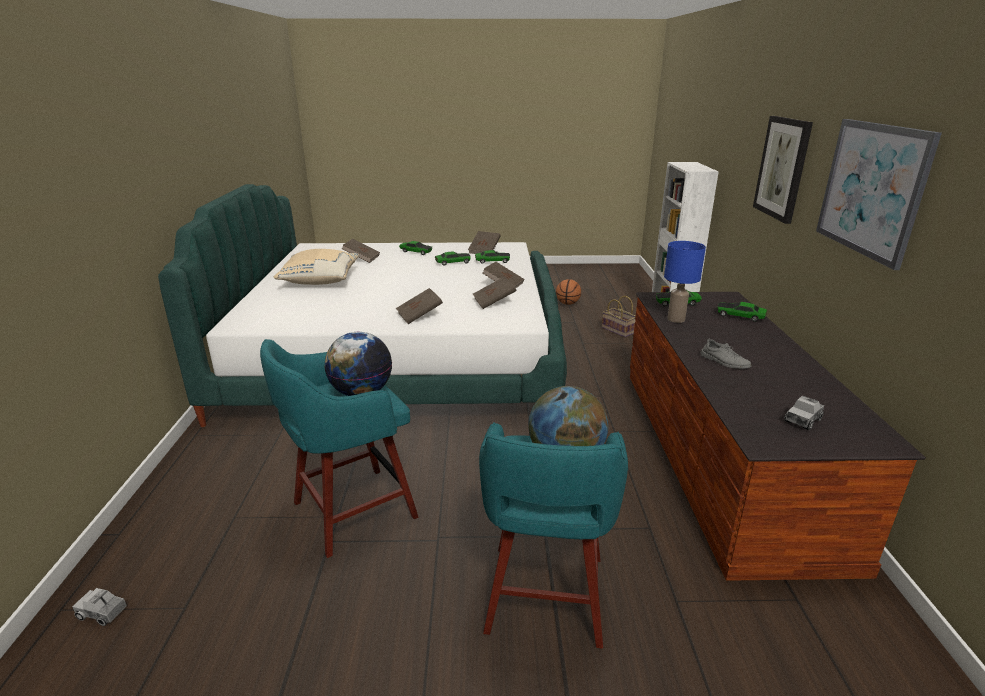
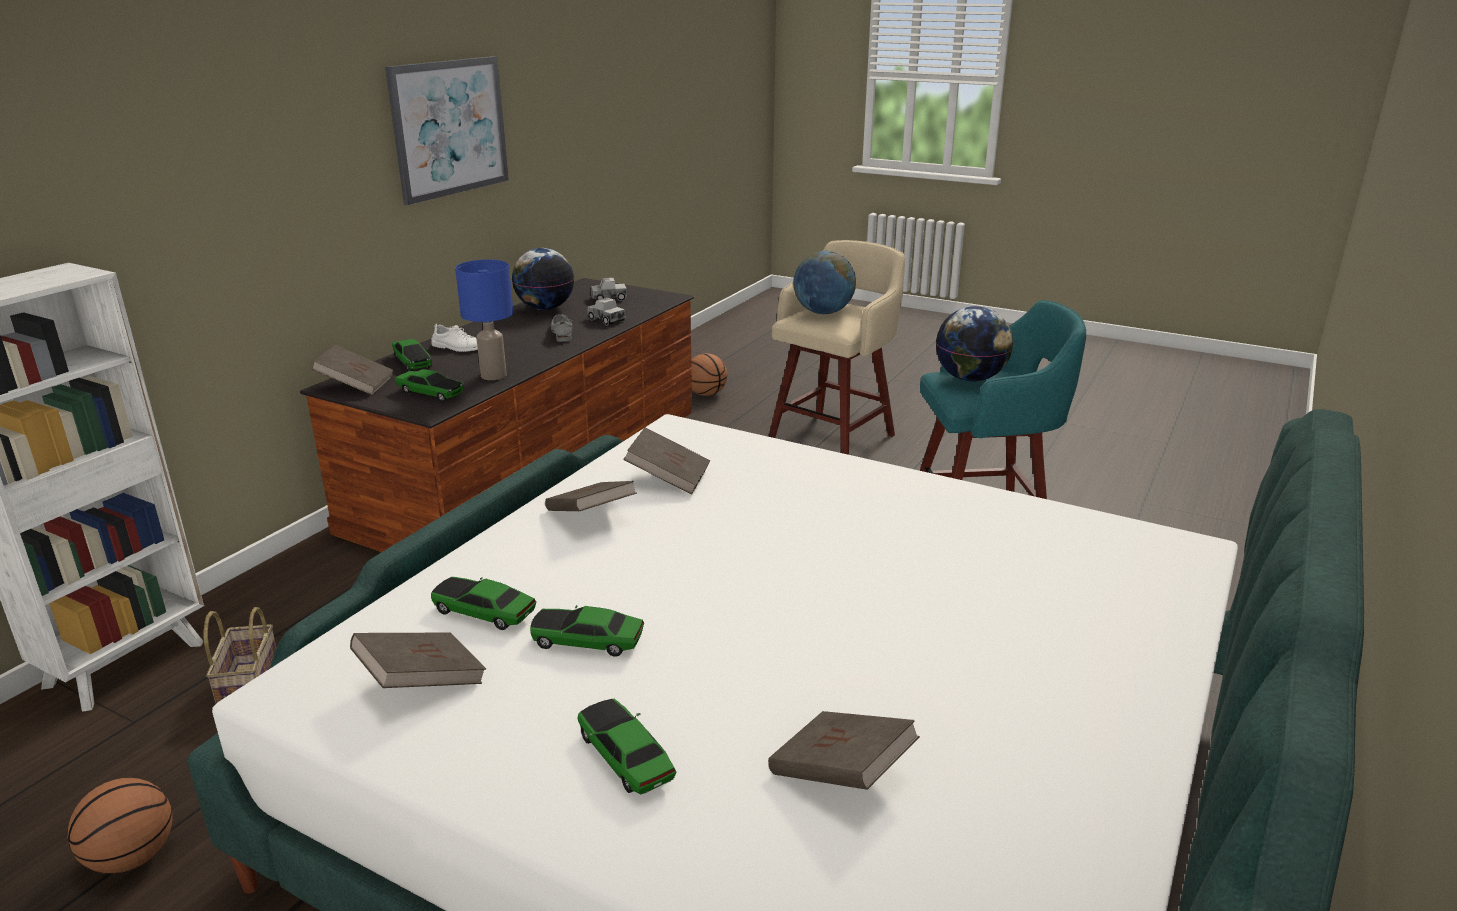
camera: 150 degrees left, 0 degrees up
(102, 613) = (1224, 517): toy truck -> toy truck (606, 320)
(319, 280) = (1007, 664): beige pillow -> none
(419, 316) = (825, 482): brown book -> brown book (356, 385)
(545, 597) = (834, 437): turquoise stool -> beige stool
(749, 332) = (459, 347): none -> white shoe
(767, 633) = (706, 394): none -> basketball
(782, 168) = (288, 166): picture -> none
(811, 387) = (545, 308): none -> globe

